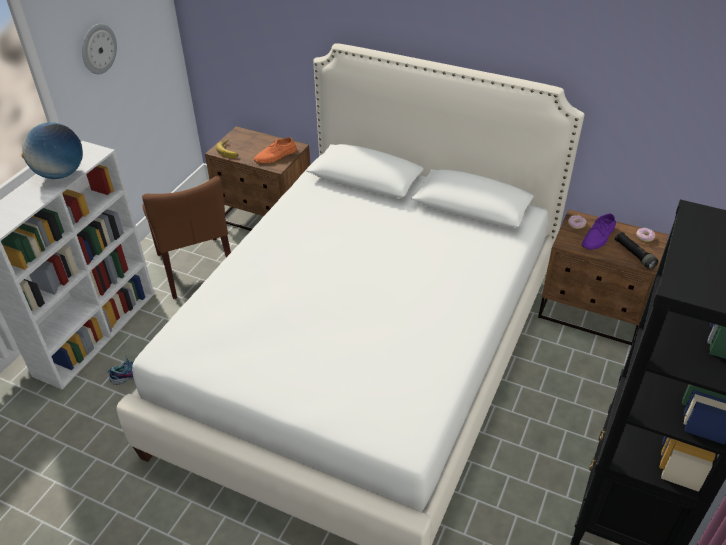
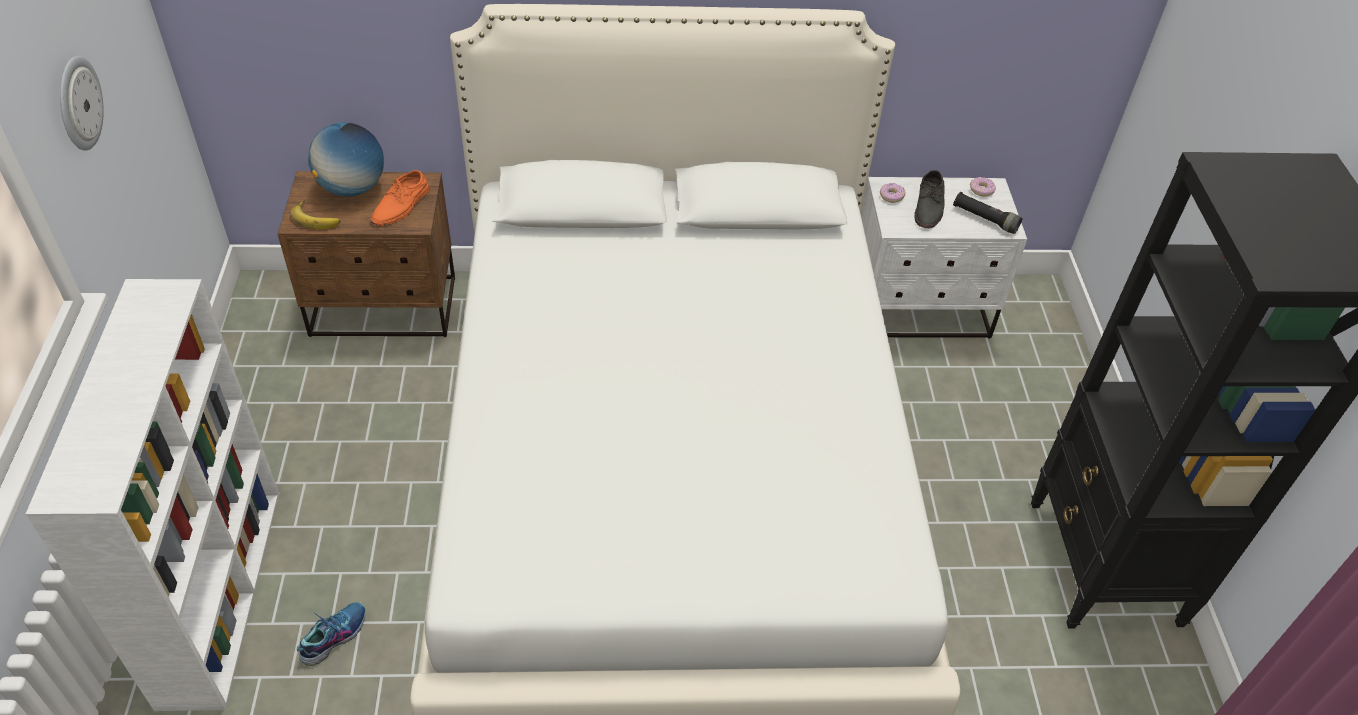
camera: 30 degrees left, 5 degrees up
(60, 174) = (136, 352): globe -> globe (352, 188)
(196, 267) = (321, 424): brown chair -> none
(591, 313) = (919, 310): brown nightstand -> white nightstand
(598, 237) = (929, 206): purple shoe -> grey shoe

